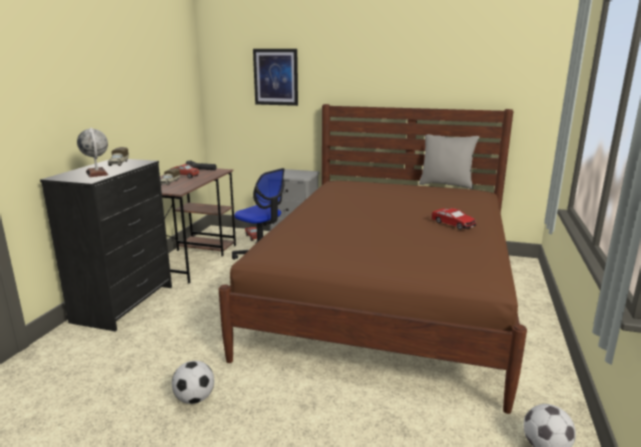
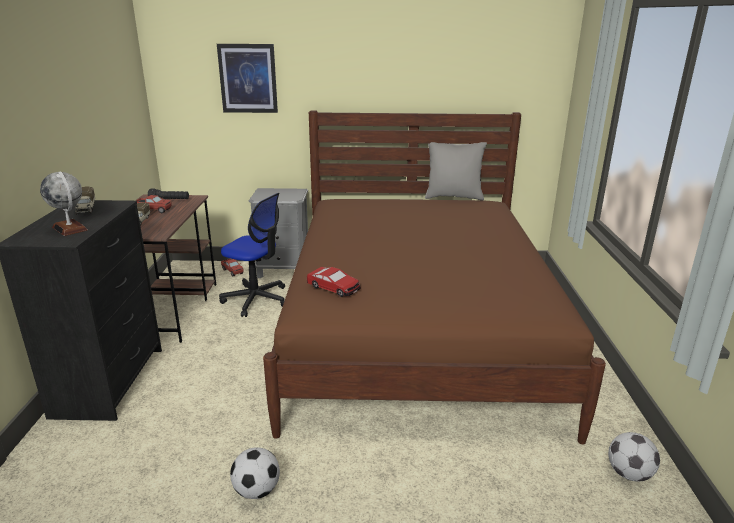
camera: 15 degrees left, 5 degrees up
(453, 224) = (491, 249): toy car -> toy car (334, 288)

